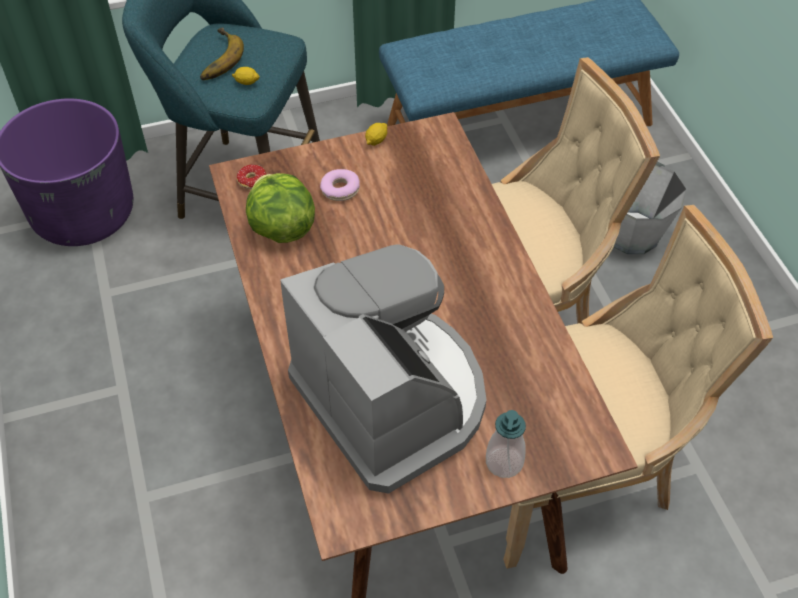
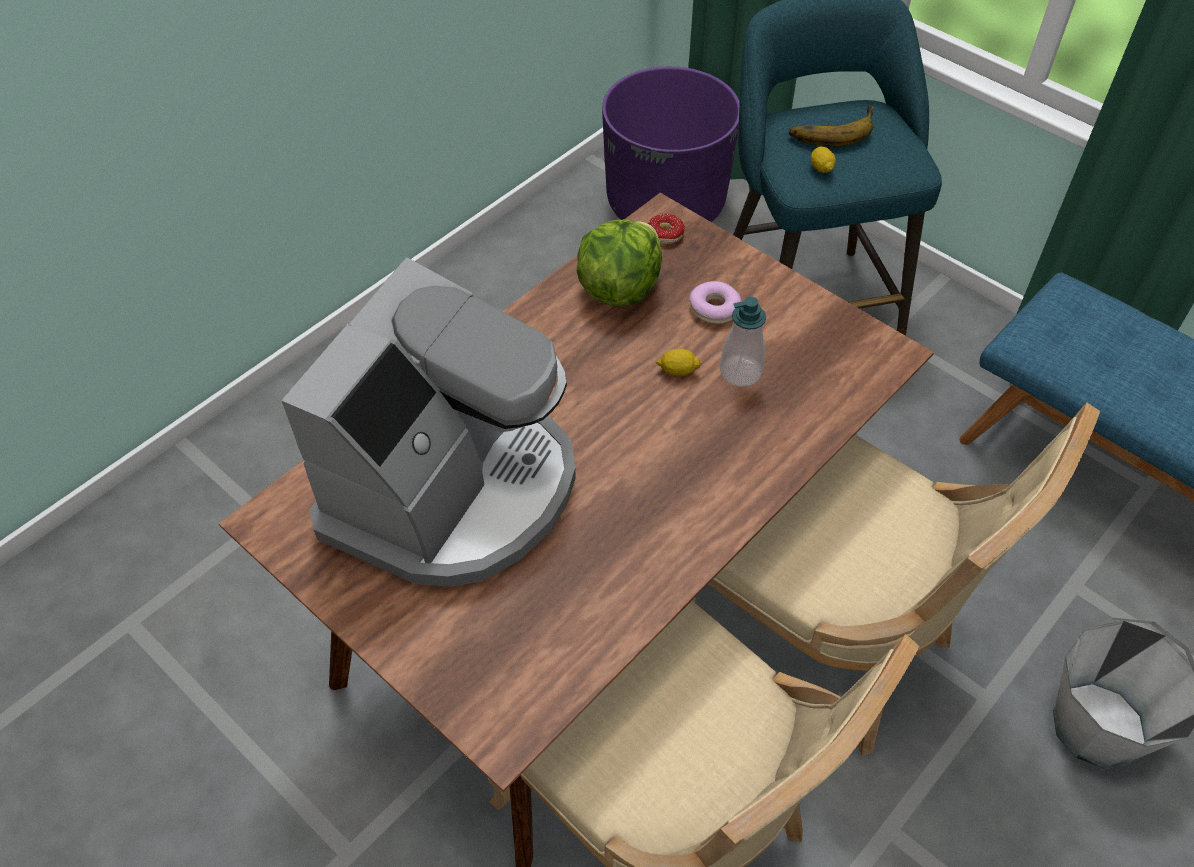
camera: 60 degrees right, 0 degrees up
(376, 140) = (817, 304): lemon -> lemon (678, 371)
(504, 462) = (426, 637): soap dispenser -> soap dispenser (740, 372)

